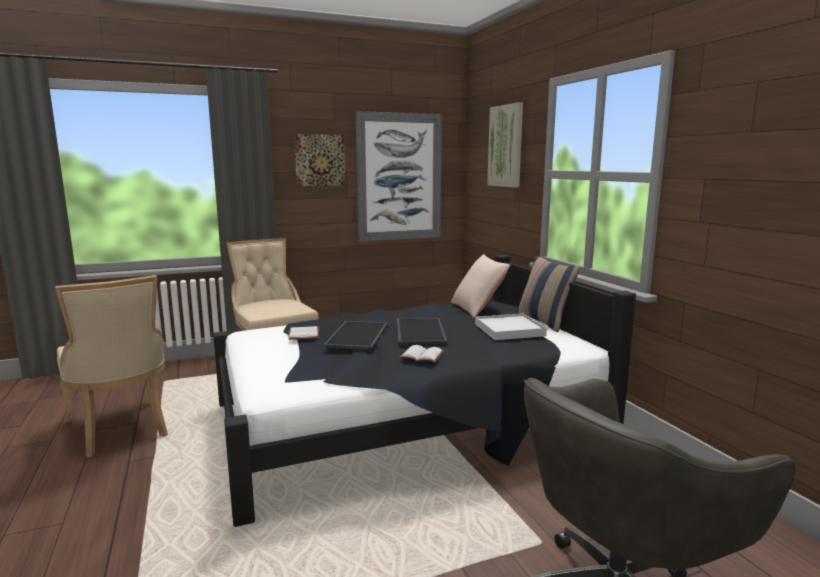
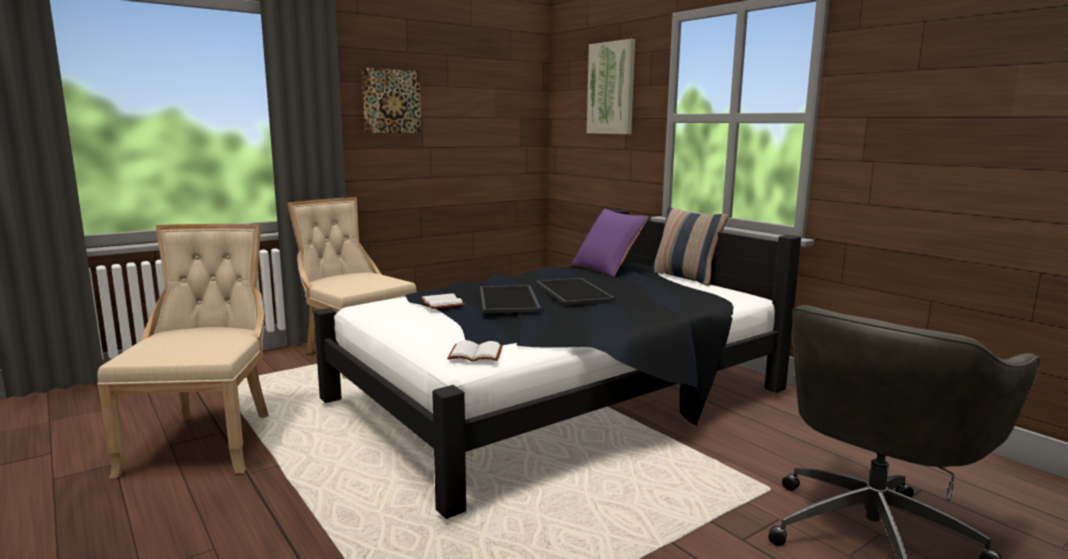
camera: 15 degrees left, 0 degrees up
(121, 429) = (206, 441): beige chair -> beige chair turned 135 degrees counterclockwise
(399, 177) = (480, 124): picture -> none
(420, 356) = (599, 314): white book -> white book (474, 354)
(478, 308) = (607, 268): beige pillow -> purple pillow
(509, 330) = (662, 286): white tray -> none

